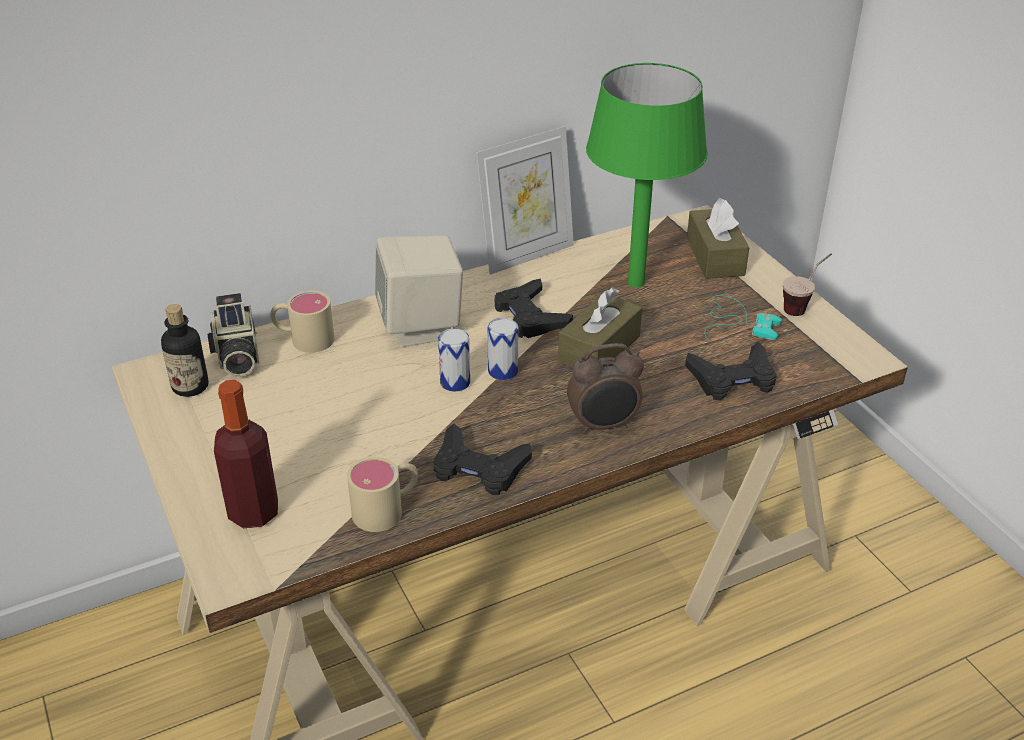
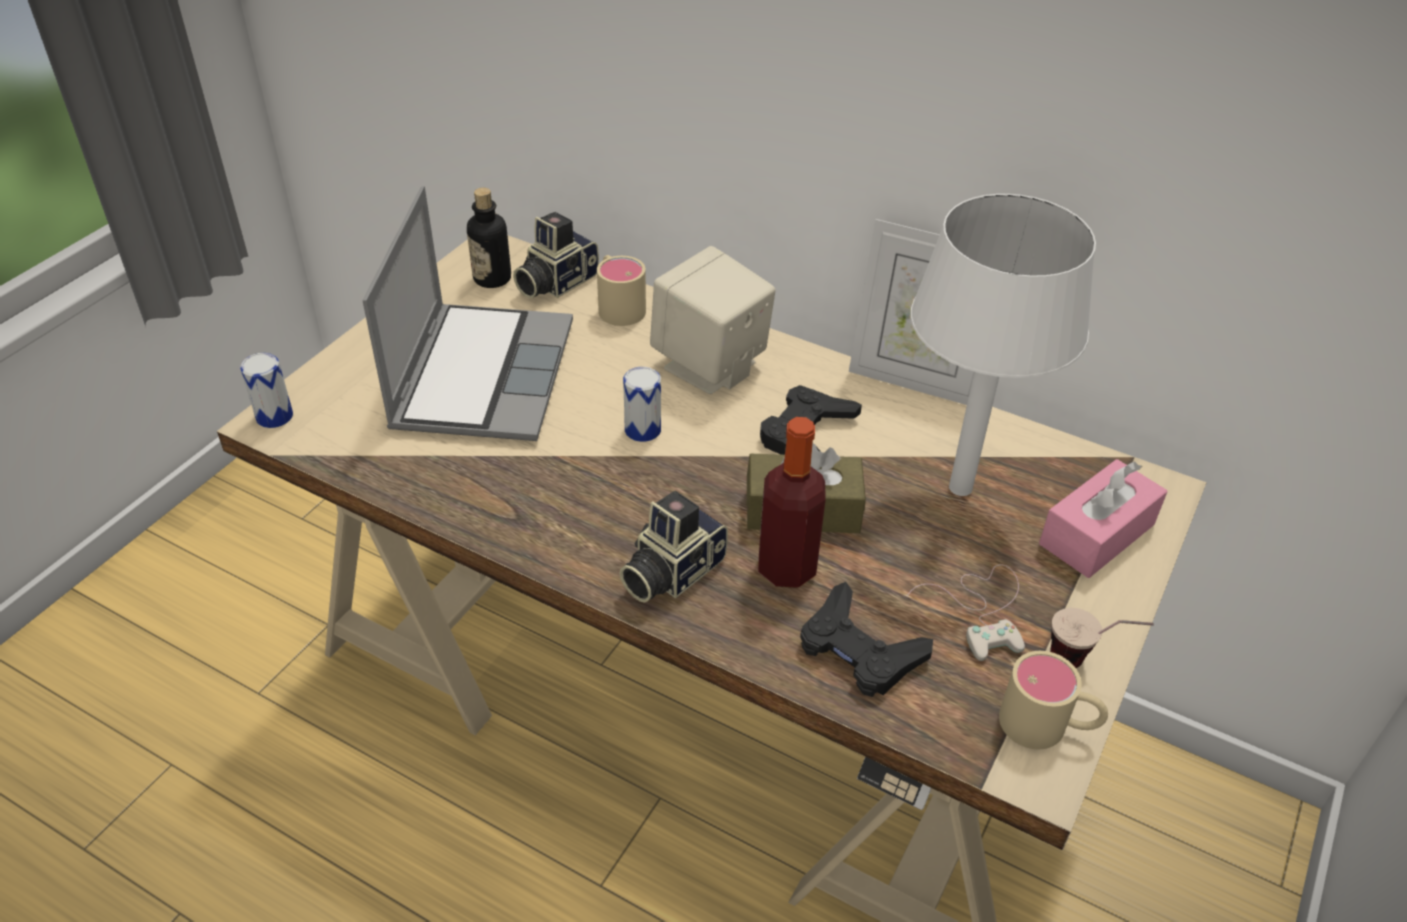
camera: 55 degrees right, 5 degrees up
(253, 512) = (356, 395): bottle -> bottle (786, 568)
(305, 435) = (481, 374): none -> laptop
(387, 508) = (419, 472): beige mug -> beige mug (1048, 726)
(478, 468) = (524, 506): black game controller -> none
(503, 371) = (692, 455): can -> can (274, 416)
(603, 425) = (670, 571): alarm clock -> camera
(635, 282) = (960, 486): green table lamp -> white table lamp
(715, 257) = (1096, 534): brown tissue box -> pink tissue box
(738, 321) = (982, 609): turquoise game controller -> white game controller

